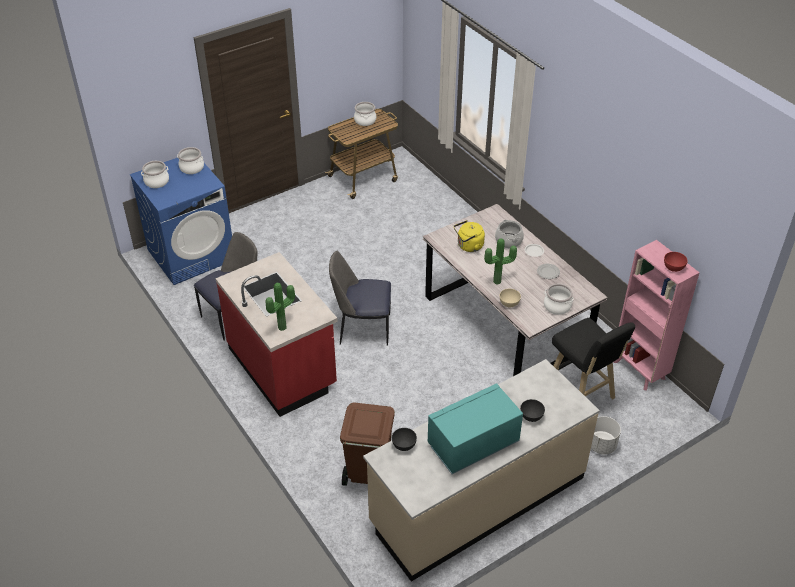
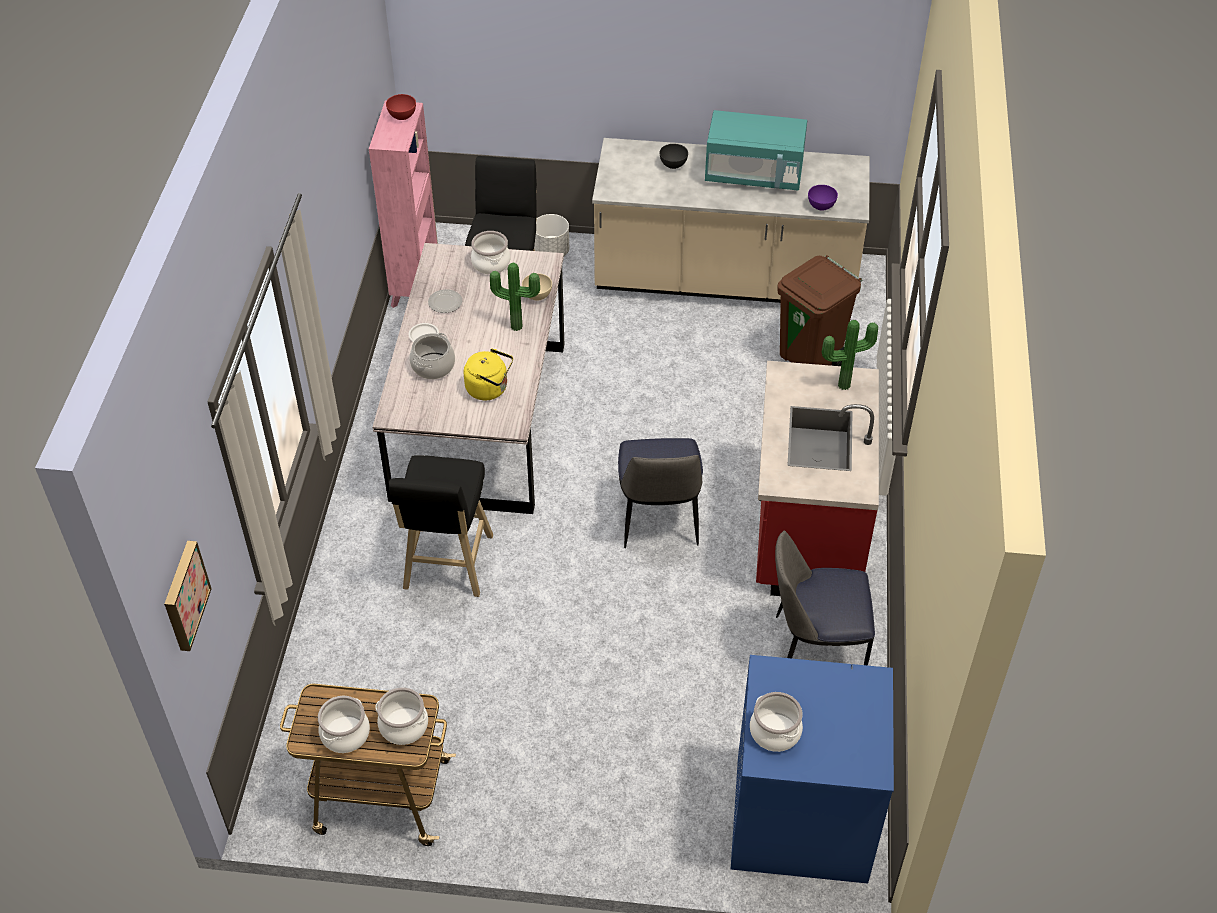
camera: 140 degrees left, 5 degrees up
(156, 181) = (856, 737): cooking pot -> cooking pot (403, 726)
(362, 329) = (658, 520): chair -> chair turned 45 degrees clockwise
(404, 445) = (821, 206): grey bowl -> purple bowl
(417, 27) = (183, 595): none -> picture
(435, 255) = (447, 566): none -> black stool

